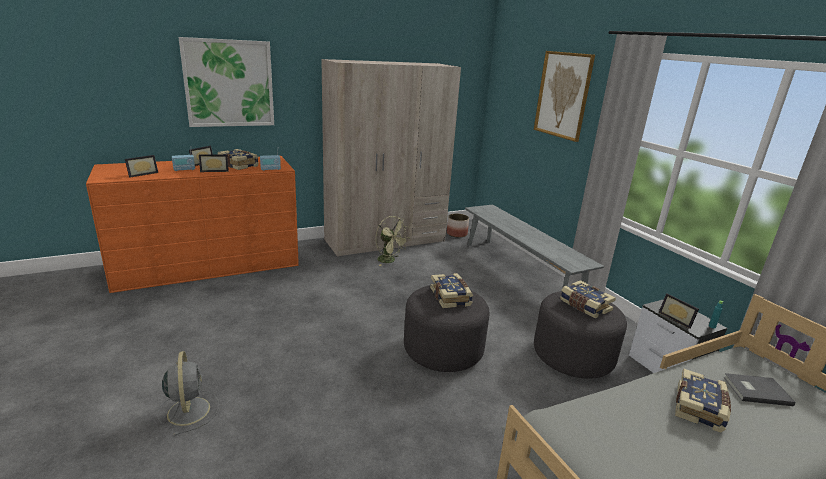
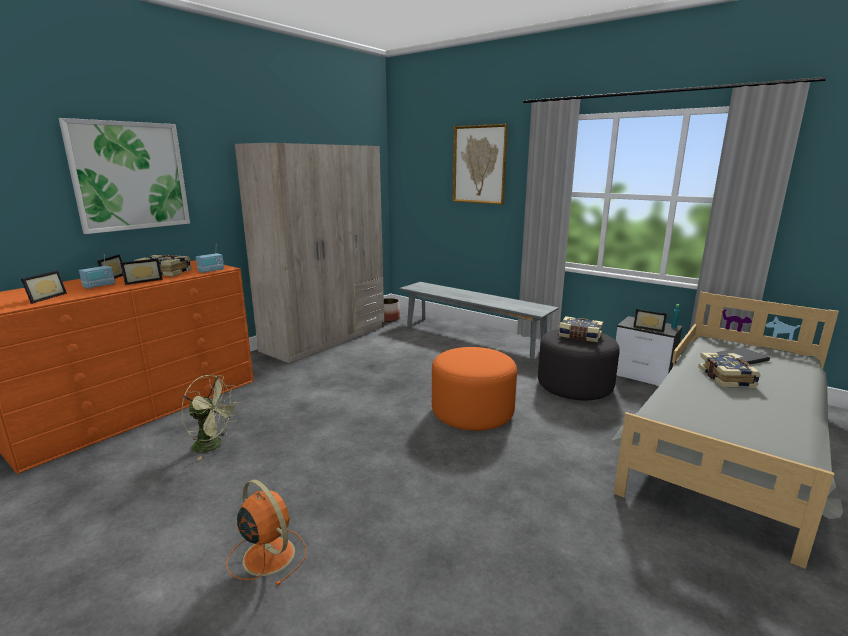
camera: 25 degrees left, 5 degrees down
(189, 410) = (267, 554): grey fan -> orange fan
(389, 261) = (348, 354): green fan -> green fan (213, 446)
(443, 350) = (472, 412): grey ottoman -> orange ottoman
(451, 297) = (474, 355): book -> none

